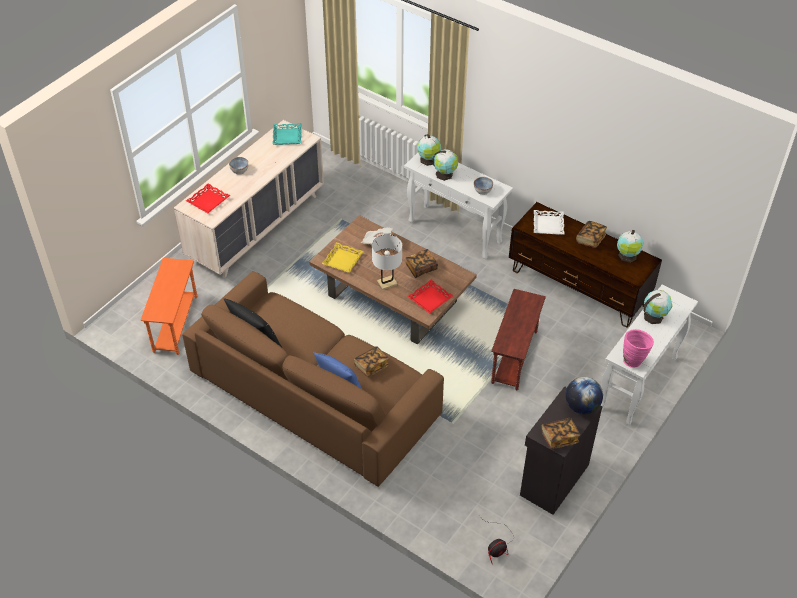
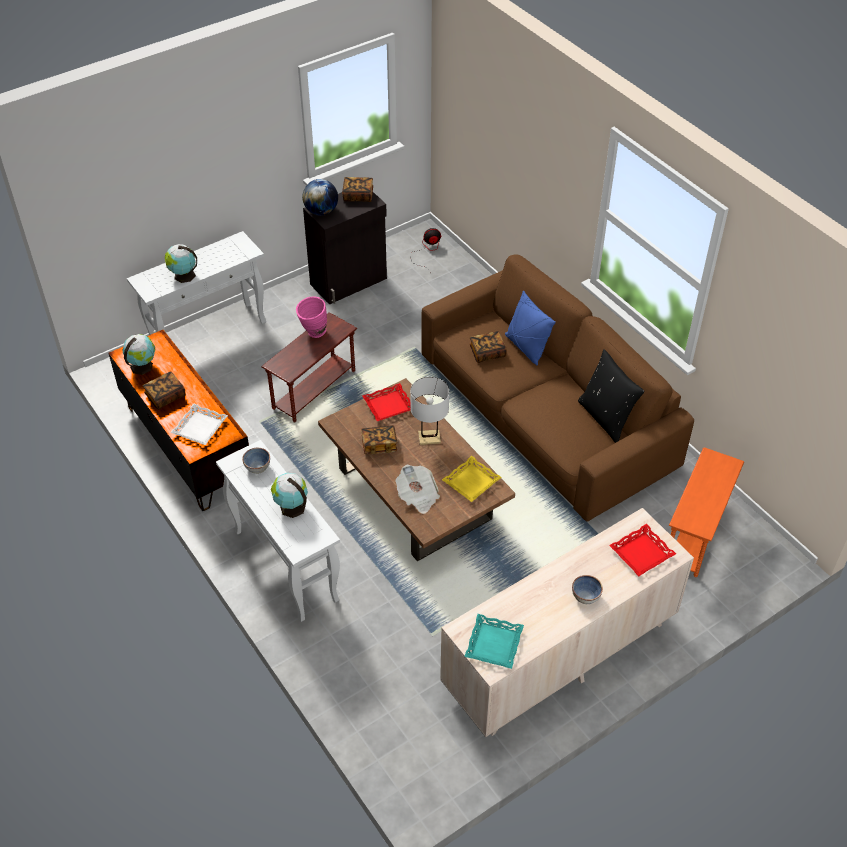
camera: 160 degrees left, 0 degrees up
(428, 160) = (300, 537): globe -> none
(633, 360) = (238, 245): pink vase -> pink vase (313, 333)

